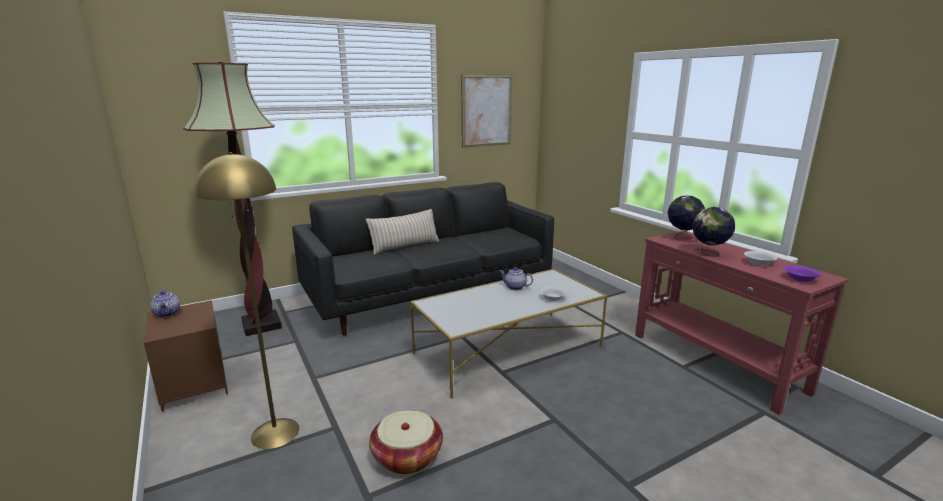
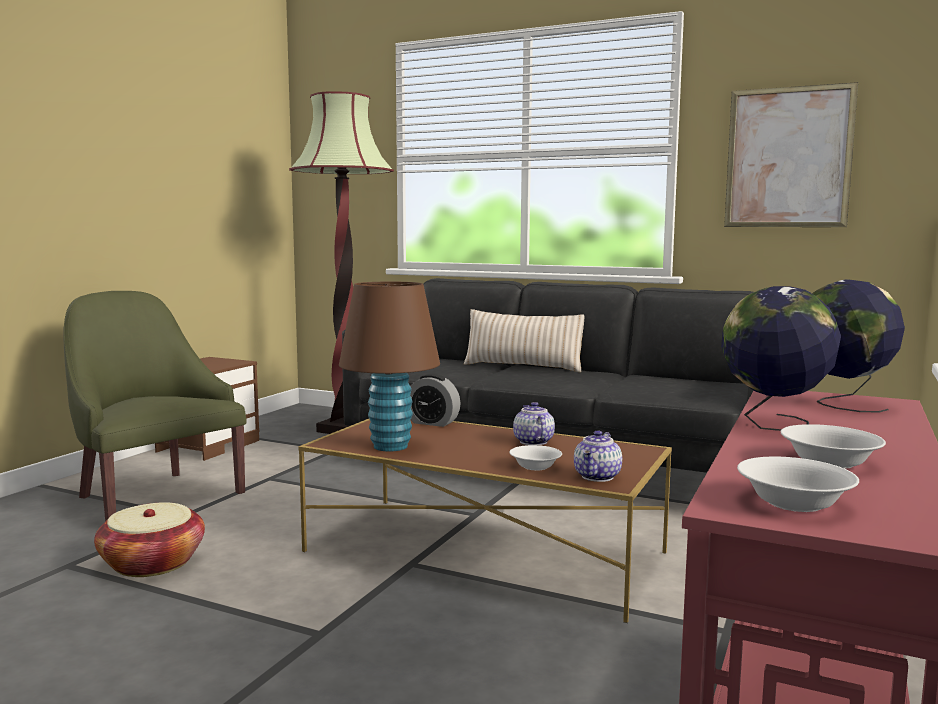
camera: 55 degrees right, 10 degrees down
(168, 313) = (211, 360): teapot -> teapot (598, 477)
(275, 432) = (153, 496): yellow floor lamp -> green armchair
(451, 296) = (432, 423): none -> alarm clock
(483, 317) = (390, 446): none -> brown table lamp
(509, 350) = (486, 552): white coffee table -> brown coffee table
(800, 279) = (793, 503): purple bowl -> white bowl

